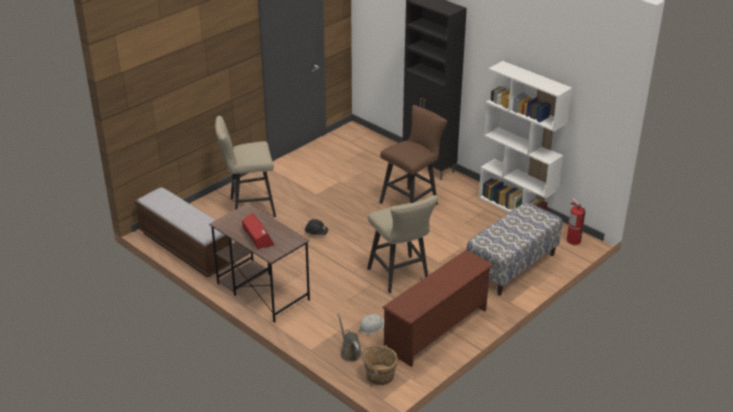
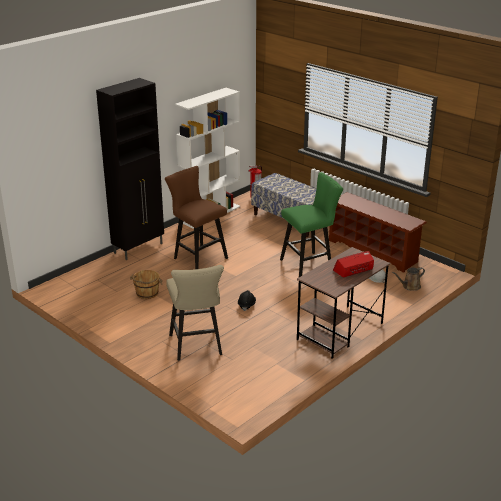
camera: 90 degrees left, 5 degrees down
(186, 248) = (274, 384): bench -> none
(379, 375) = (431, 274): brown bucket -> brown bucket (147, 293)
(400, 277) = (309, 264): beige stool -> green stool

